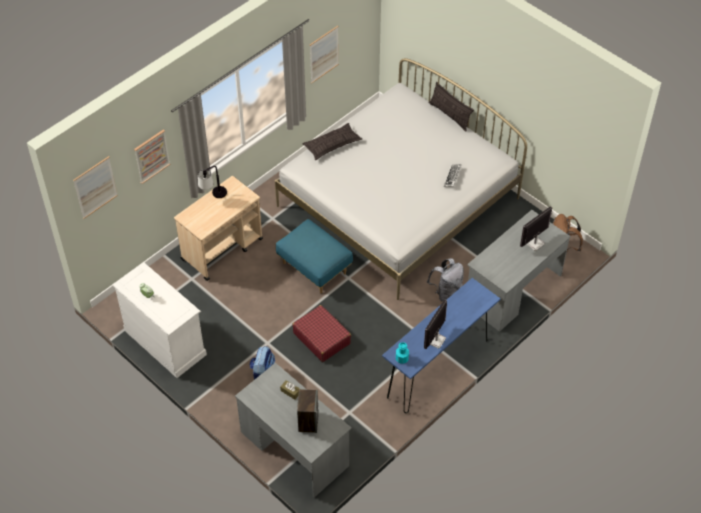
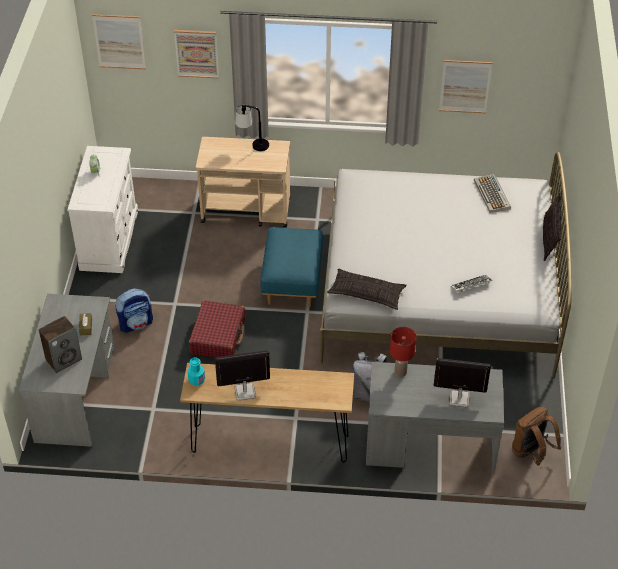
camera: 50 degrees right, 5 degrees down
(332, 144) = (407, 181): pillow -> pillow (367, 293)
(388, 114) = (492, 194): none -> keyboard
(438, 368) = (270, 444): blue console table -> brown console table
(489, 256) = (401, 372): none -> red table lamp

